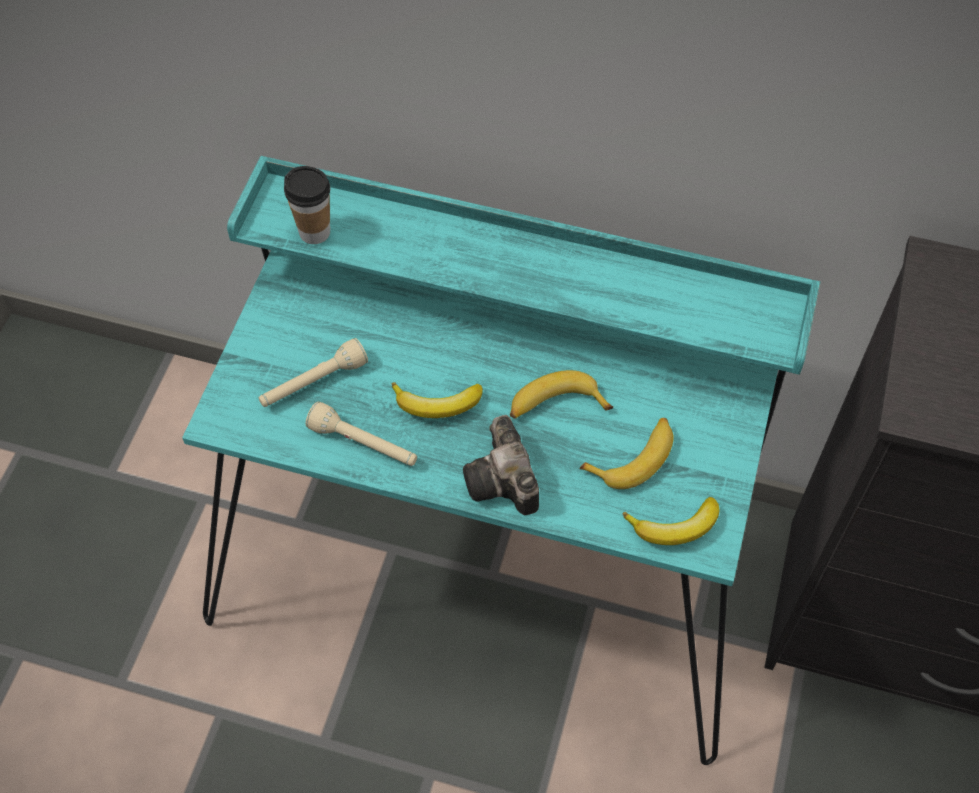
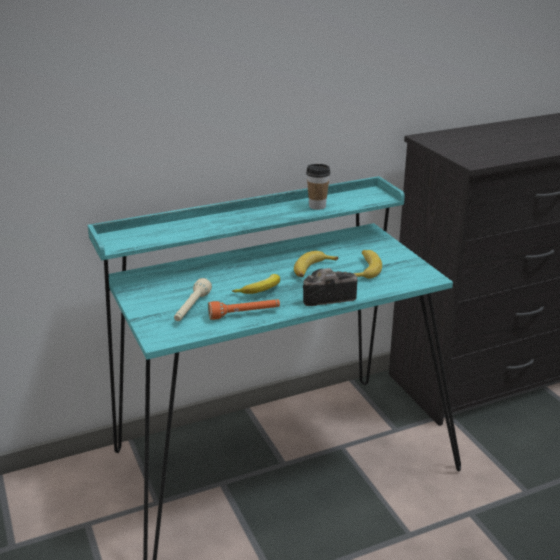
camera: 40 degrees left, 30 degrees down
(314, 232) = (145, 240): cup -> cup (317, 206)
(364, 444) = (244, 314): beige flashlight -> orange flashlight
(504, 483) = (324, 297): camera -> camera turned 135 degrees clockwise
(674, 527) = (410, 278): banana -> none

